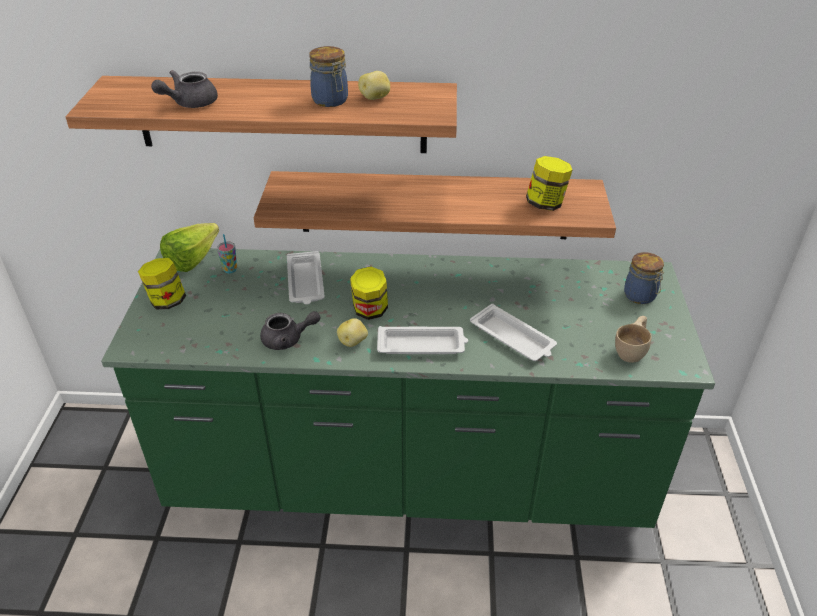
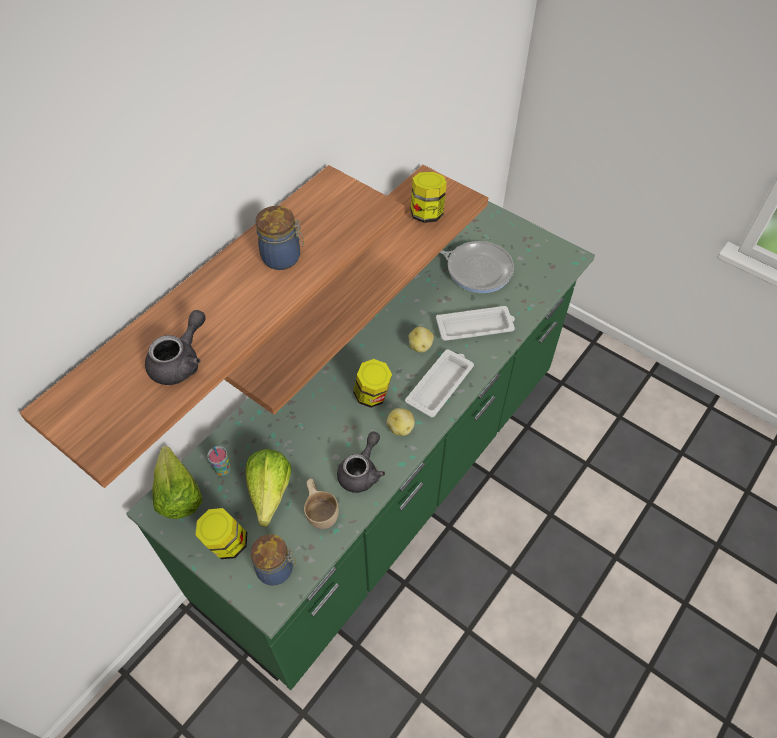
camera: 55 degrees left, 15 degrees up
(189, 103) = (181, 361): grey teapot -> grey teapot turned 135 degrees counterclockwise
(221, 303) = (268, 499): none -> lettuce
(305, 283) = (295, 421): white tray -> none
(375, 98) = (307, 226): potato -> potato (420, 346)
(582, 308) = (475, 269): none -> frying pan
(632, 350) = (537, 272): beige cup -> beige cup (321, 511)
(640, 296) = (489, 230): jar -> jar (277, 569)

